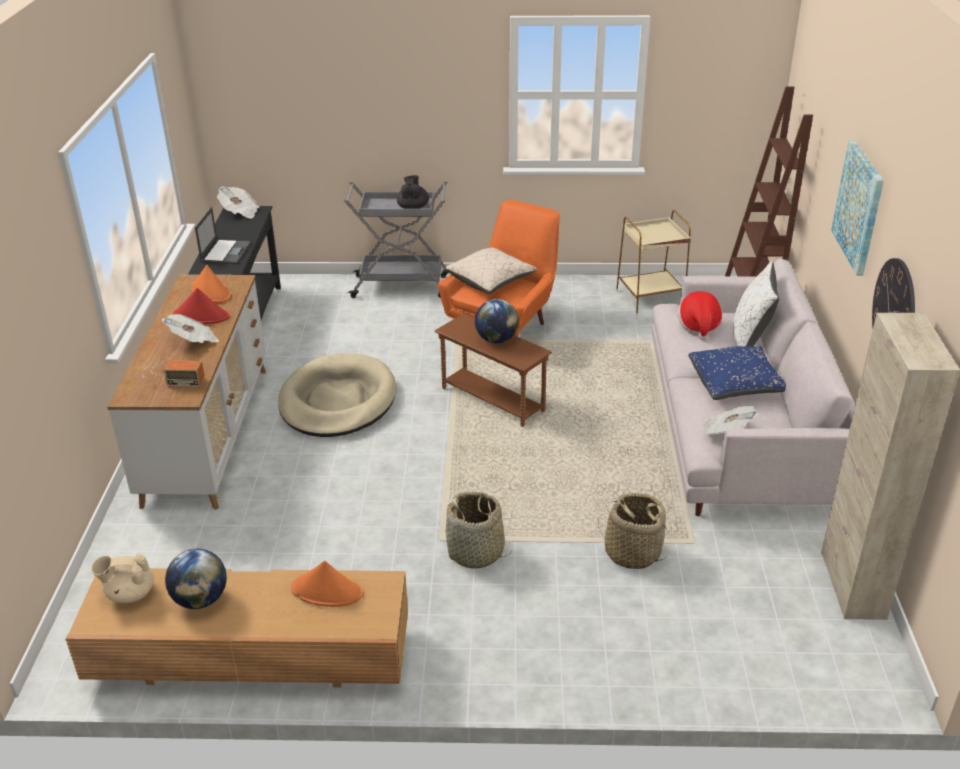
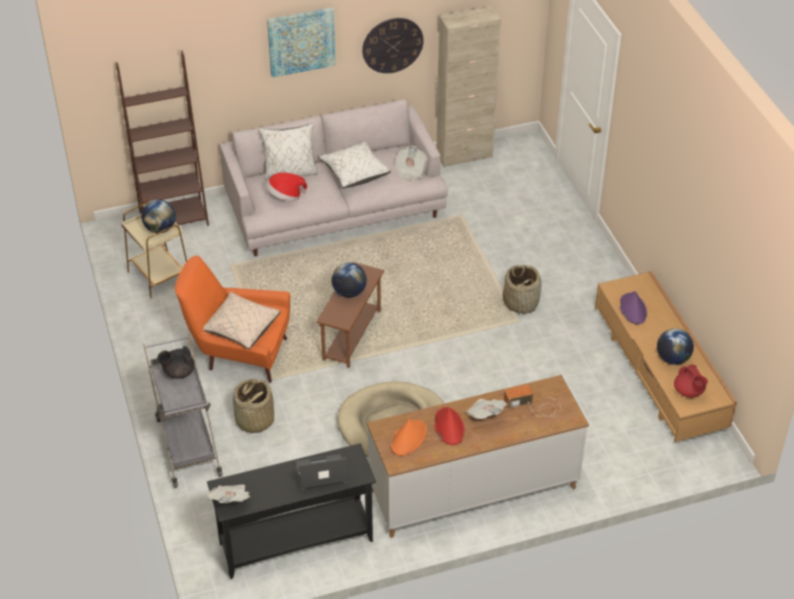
camera: 110 degrees left, 10 degrees up
(130, 594) = (689, 392): beige teapot -> red teapot
(172, 375) = (534, 406): radio -> radio turned 90 degrees counterclockwise
(327, 591) = (632, 309): orange hat -> purple hat
(632, 552) = (483, 238): basket -> basket (254, 420)
(653, 238) = (160, 229): none -> globe
(735, 385) = (355, 173): blue pillow -> white pillow

